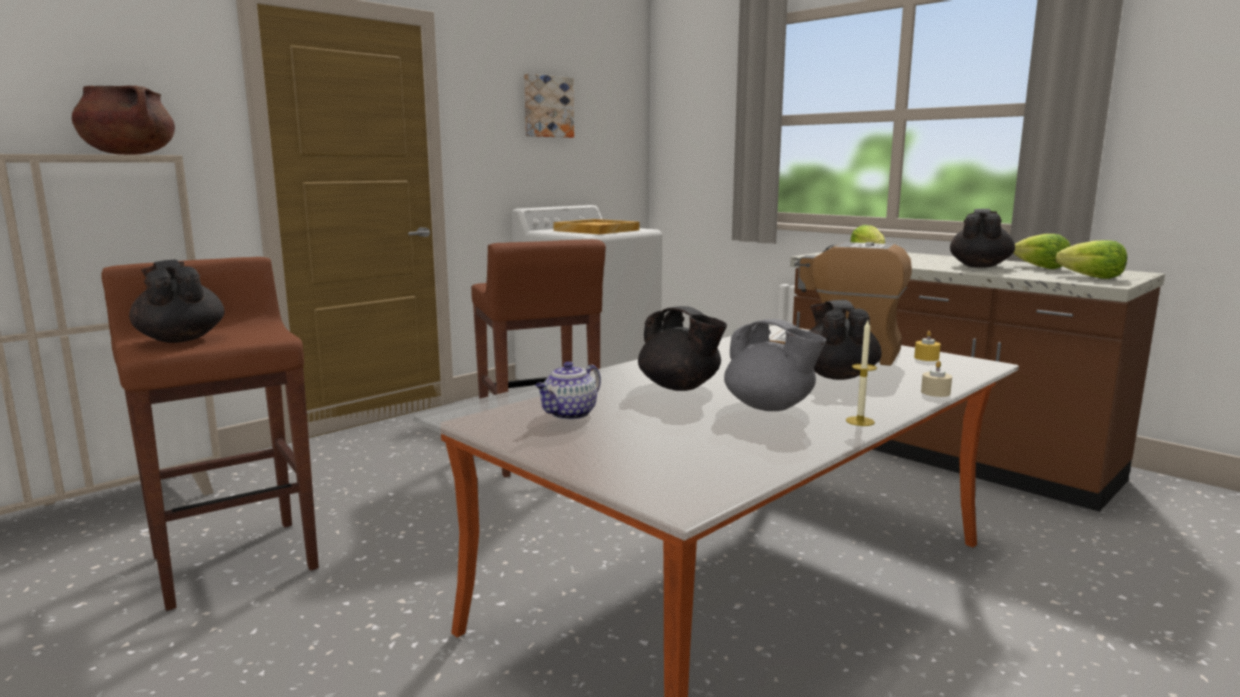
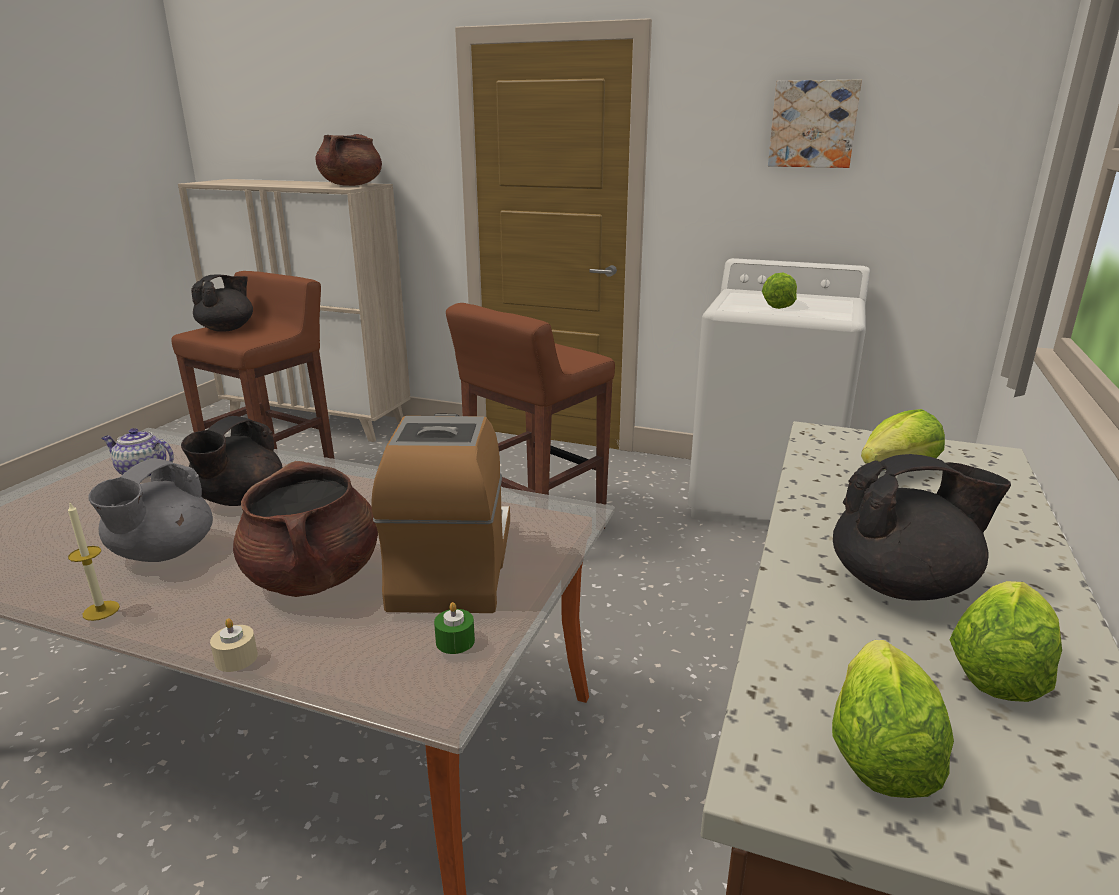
camera: 65 degrees right, 10 degrees up
(596, 230) = (778, 305): beige tray -> lettuce
(837, 375) = (314, 577): black teapot -> brown cooking pot
(926, 358) = (455, 641): yellow candle -> green candle

